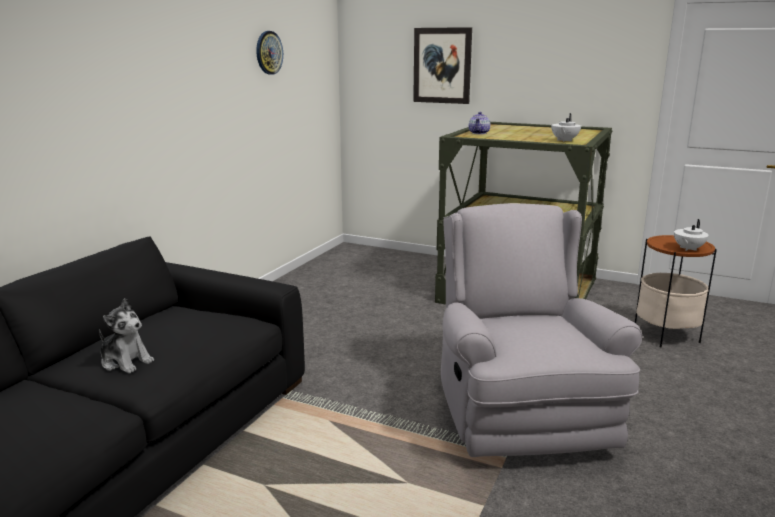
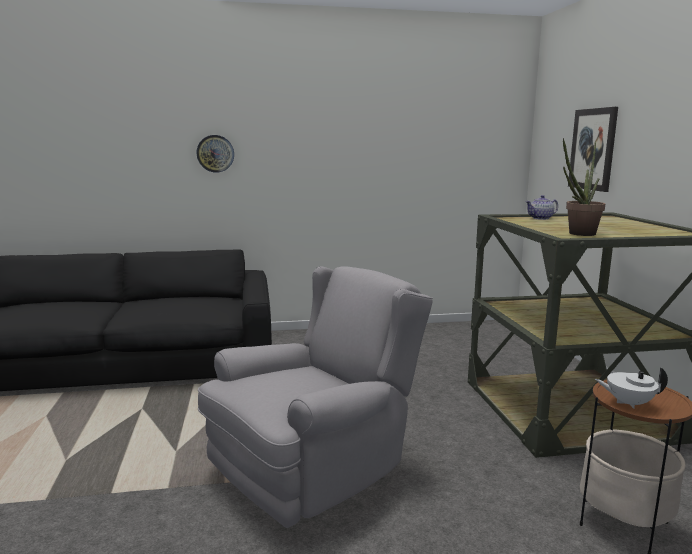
camera: 55 degrees right, 5 degrees down
(126, 361) = (142, 307): plush toy -> none
(268, 52) = (419, 134): wall clock -> wall clock (215, 153)
(564, 140) = (578, 234): white teapot -> potted plant

